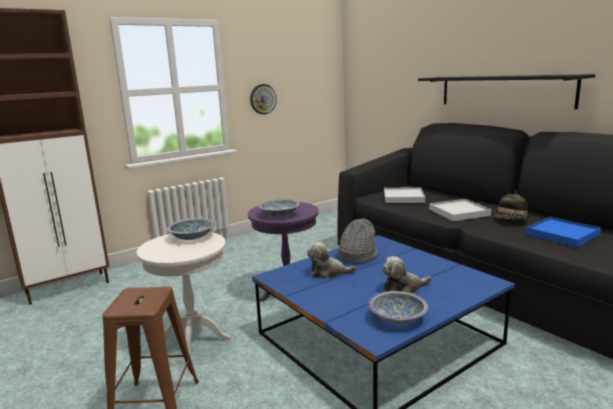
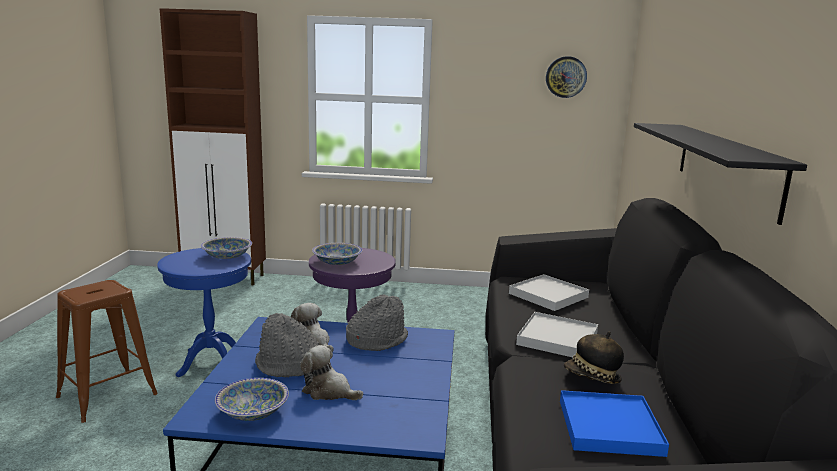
camera: 40 degrees right, 0 degrees up
(193, 341) = (212, 362): white side table -> blue side table
(263, 99) = (483, 121): wall clock -> wall clock (566, 77)
(348, 289) = (288, 366): none -> grey hat

